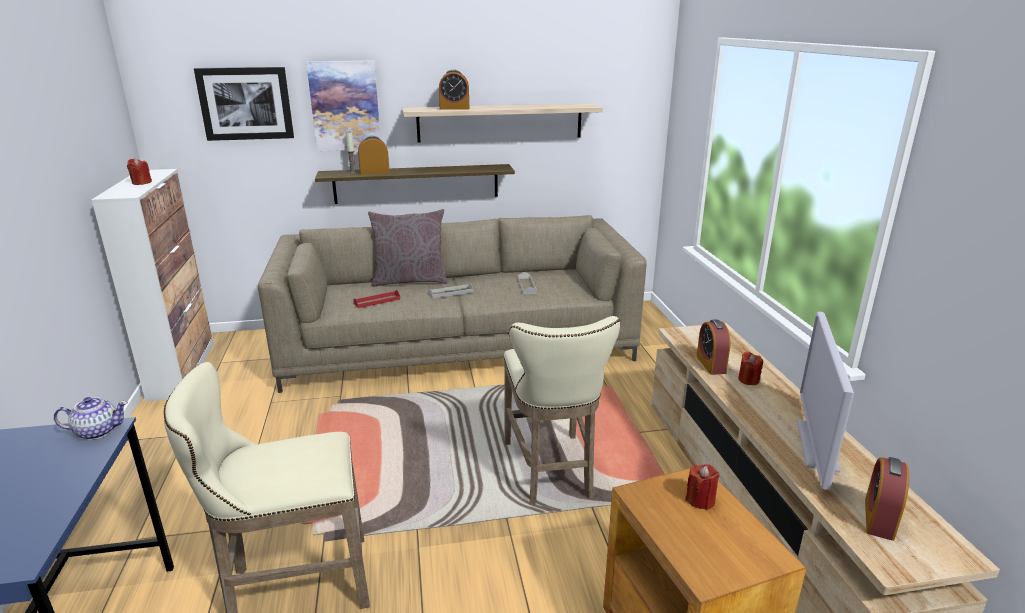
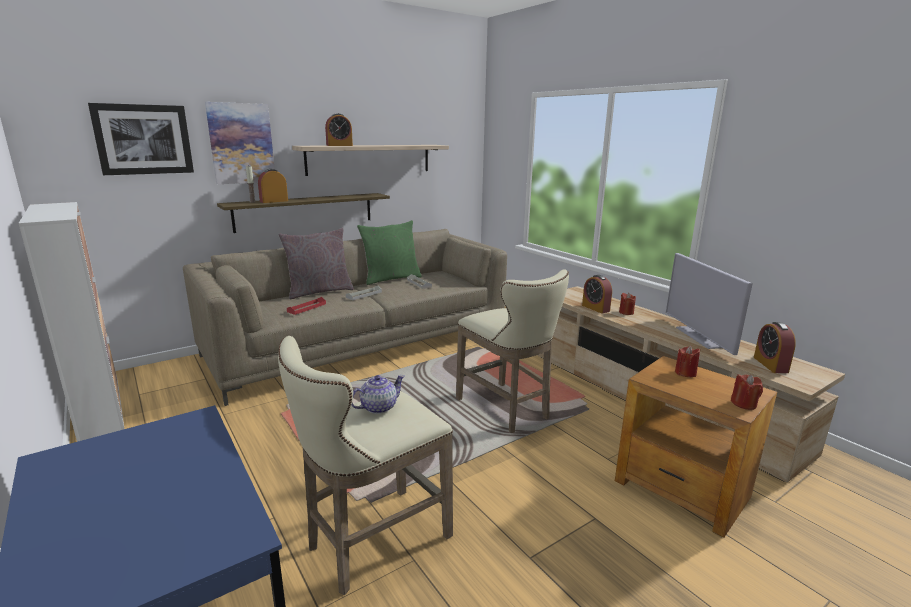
camera: 25 degrees left, 5 degrees down
(97, 431) = (187, 423): teapot -> teapot (378, 407)
(141, 183) = (56, 211): red candle -> red candle (744, 404)
(503, 273) = (391, 278): none -> green pillow

